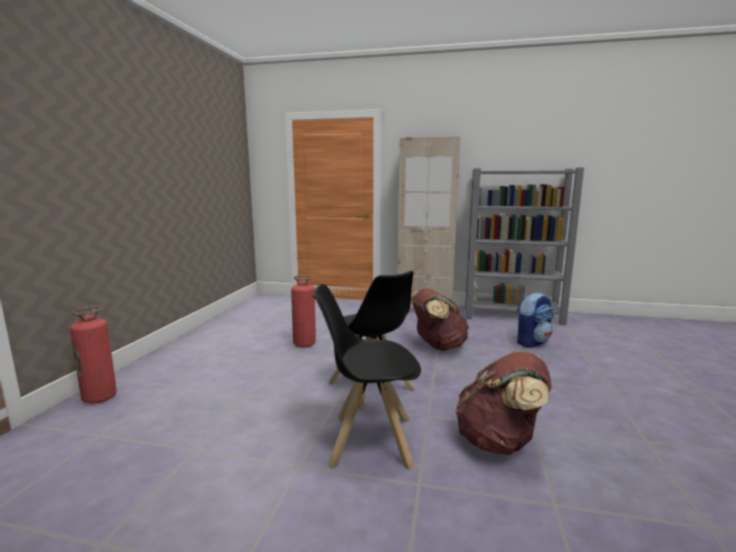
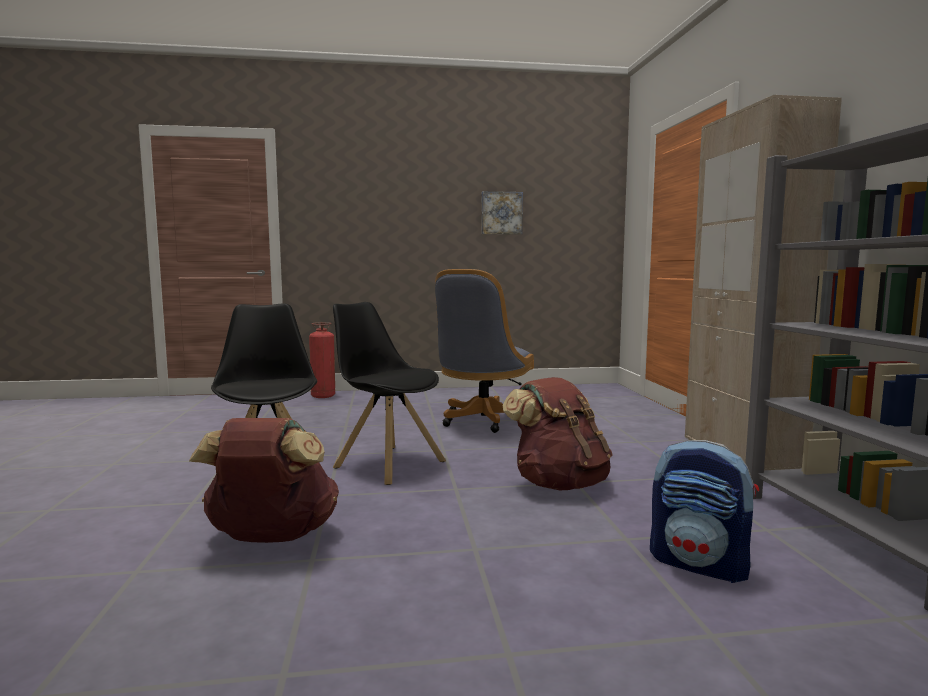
camera: 70 degrees right, 5 degrees down
(193, 168) = (501, 213): none -> picture
(304, 344) = (481, 423): fire extinguisher -> blue office chair
(372, 387) = (388, 463): black chair -> black chair turned 90 degrees clockwise

